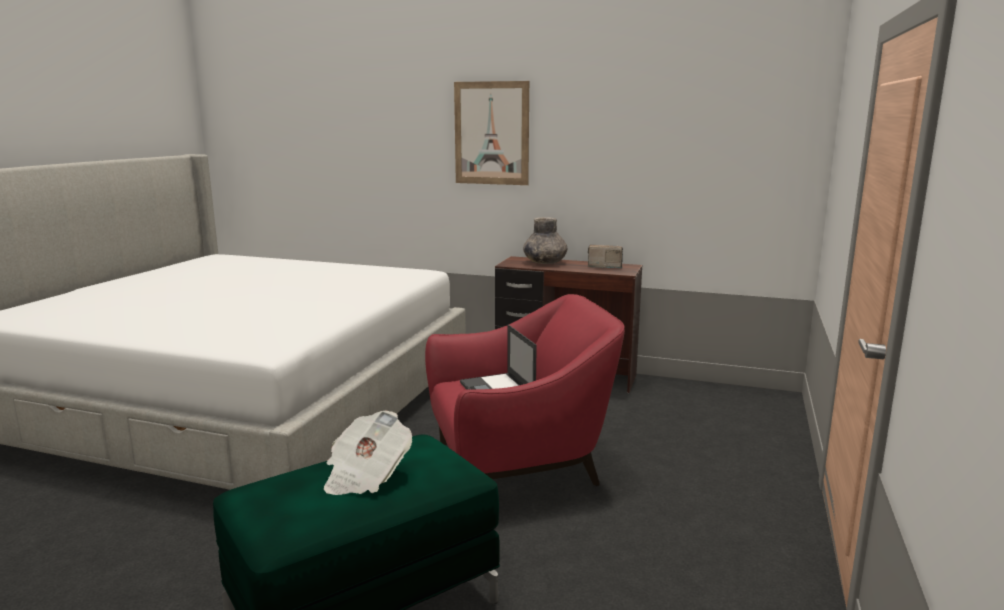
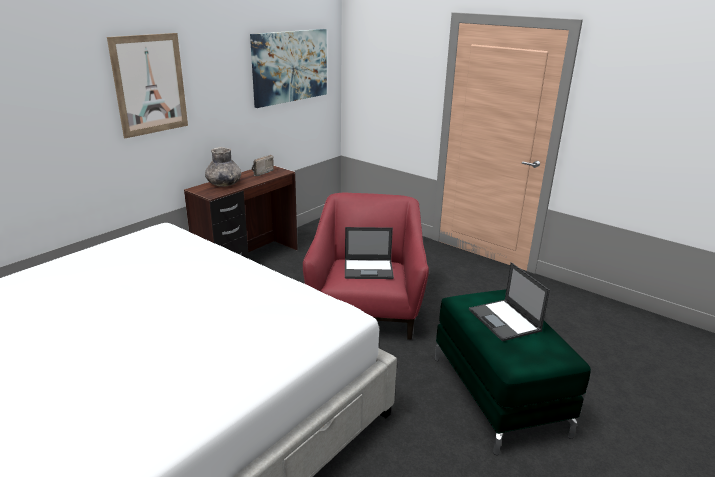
camera: 70 degrees left, 10 degrees up
(366, 475) = (505, 320): newspaper -> laptop
(706, 136) = (290, 66): none -> picture

